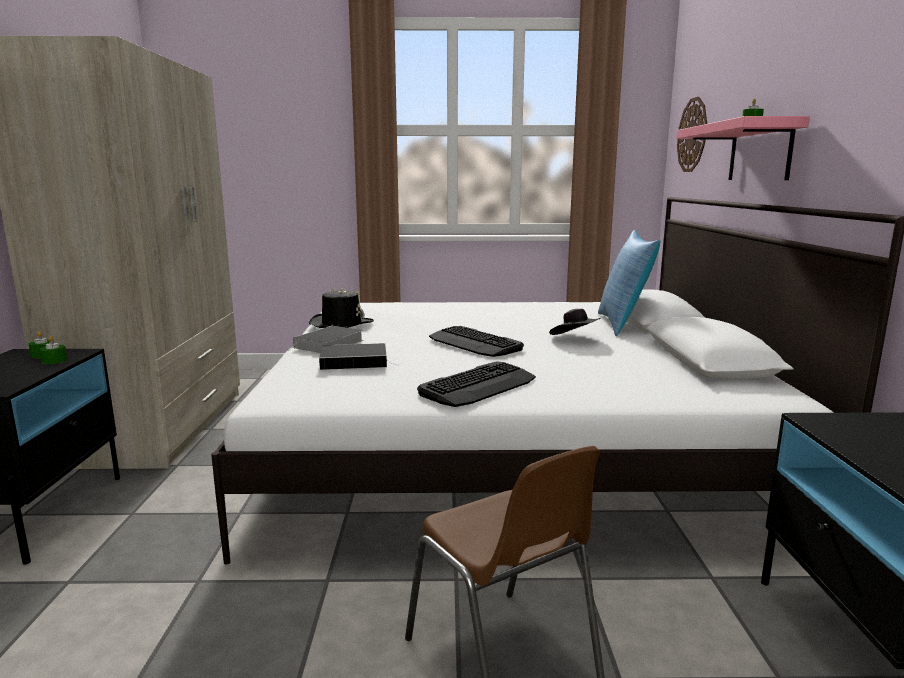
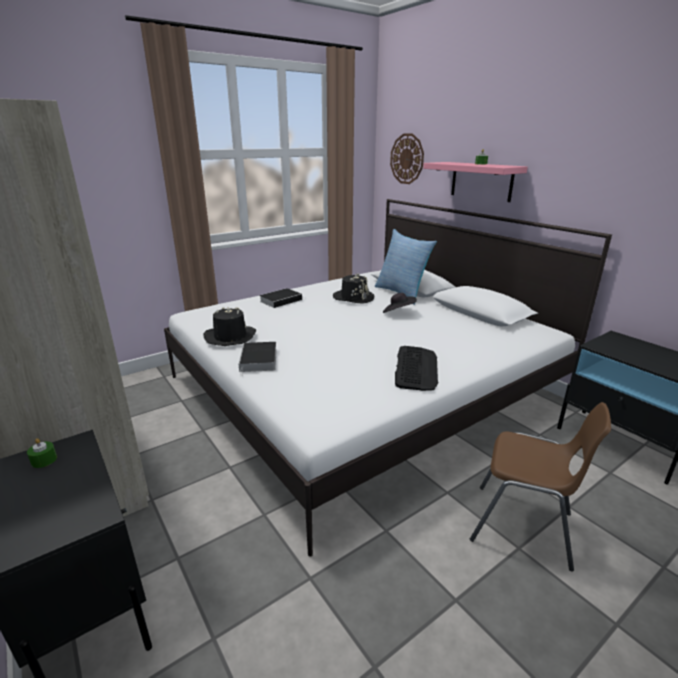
camera: 35 degrees left, 10 degrees up
(54, 361) = (75, 462): green candle -> none
(356, 361) = (309, 371): book -> book (281, 300)
(474, 343) = (353, 332): keyboard -> none
(545, 318) = (353, 298): none -> black hat

